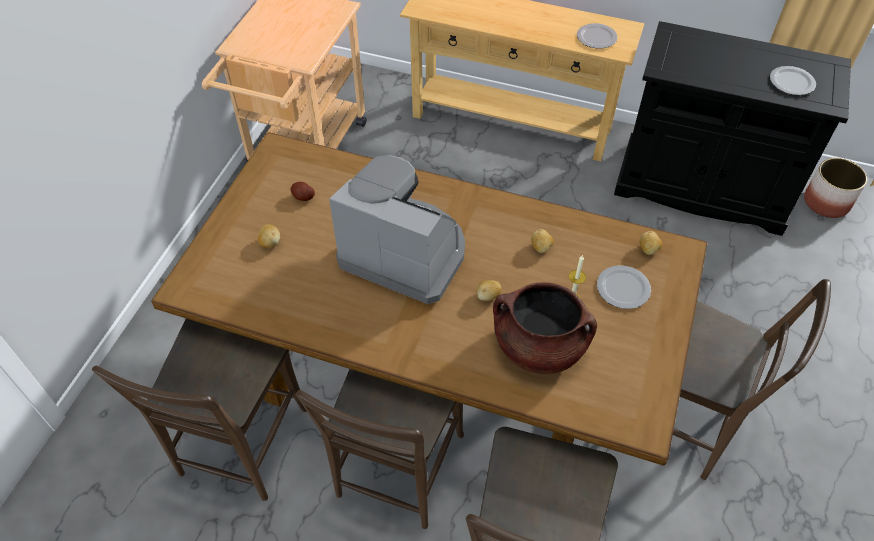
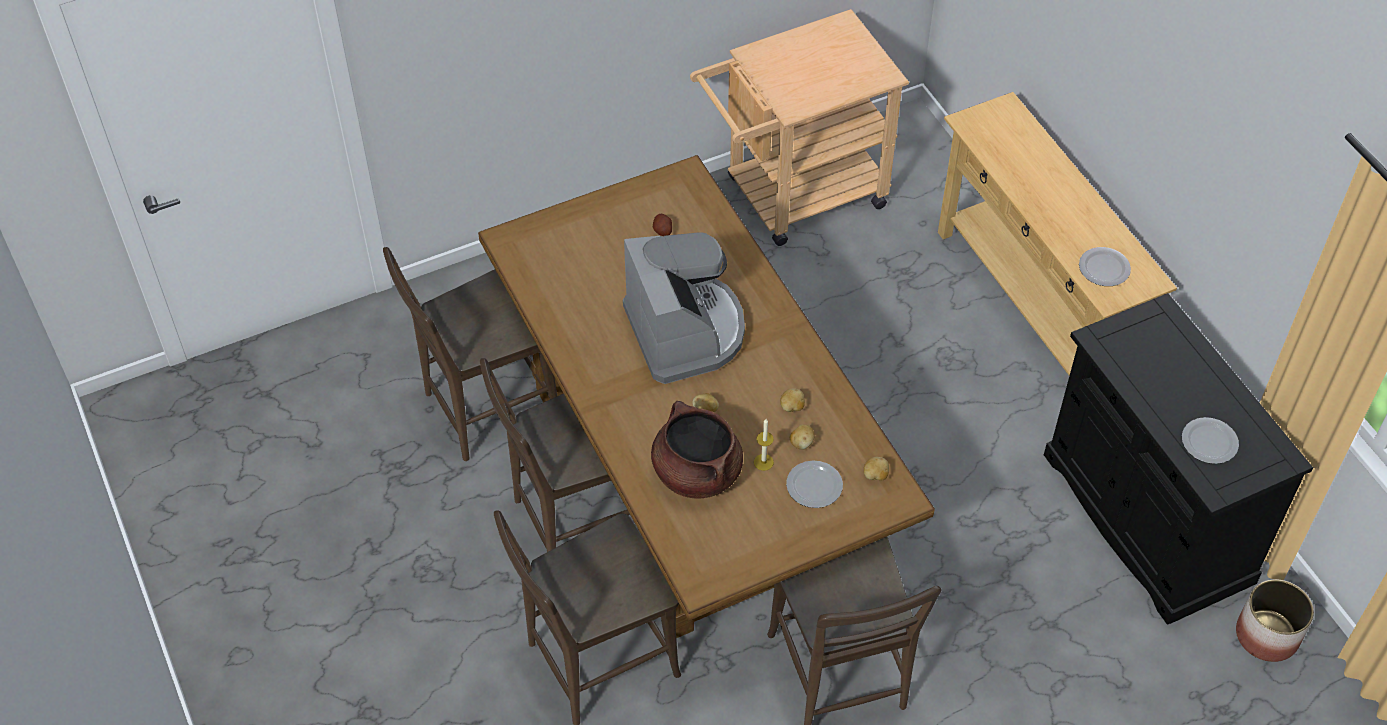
camera: 45 degrees right, 0 degrees up
(270, 242) = (599, 249): potato -> potato (801, 443)

